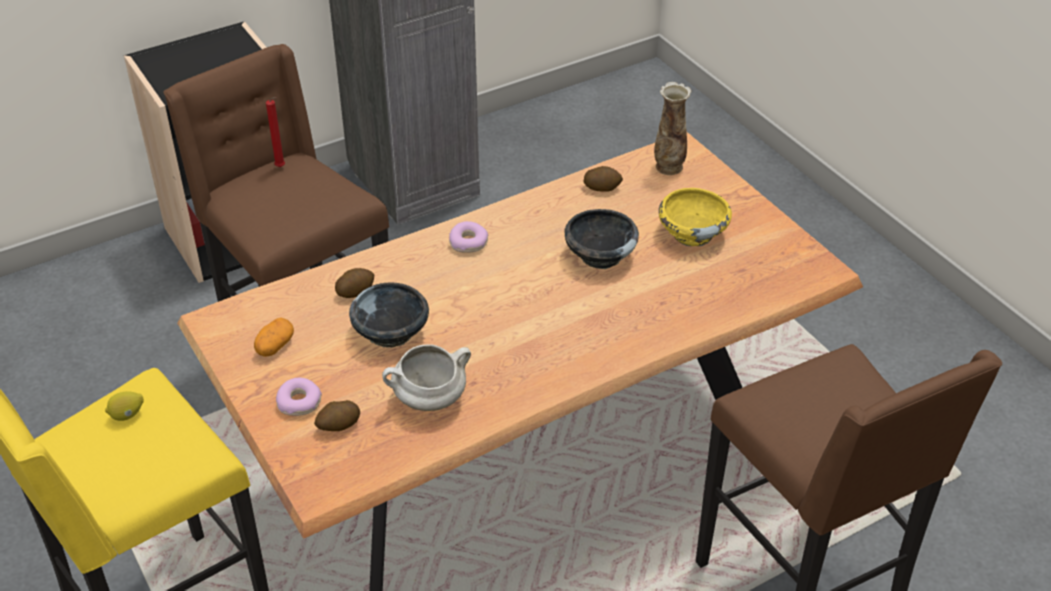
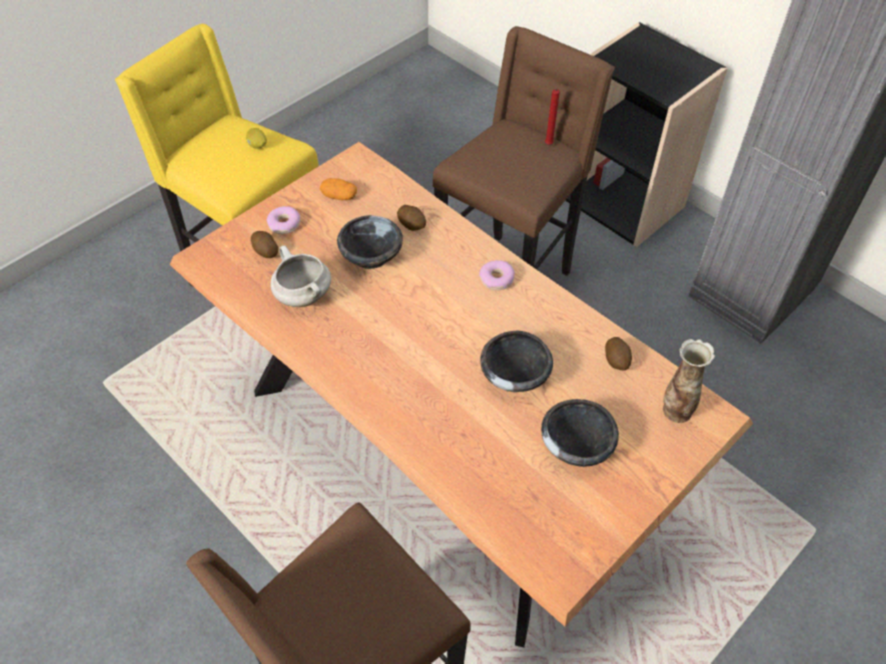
camera: 75 degrees right, 10 degrees up
(692, 233) = (576, 446): yellow bowl -> black bowl

